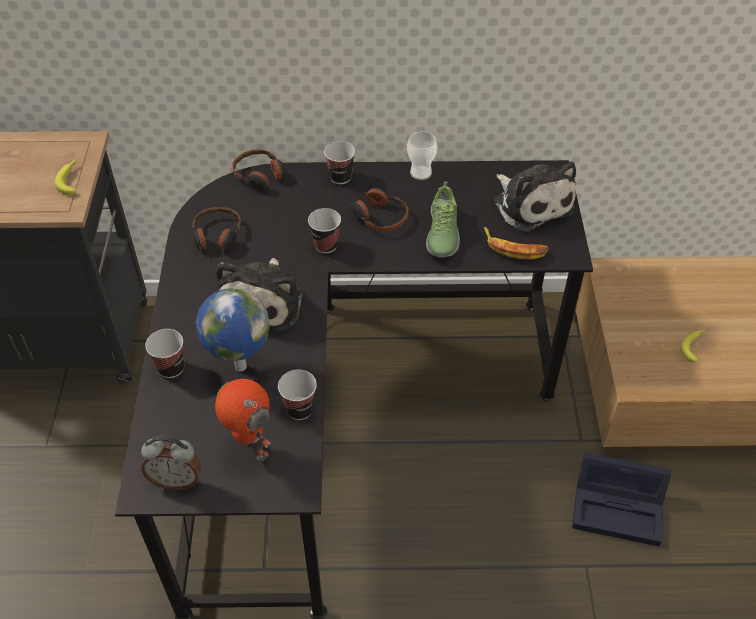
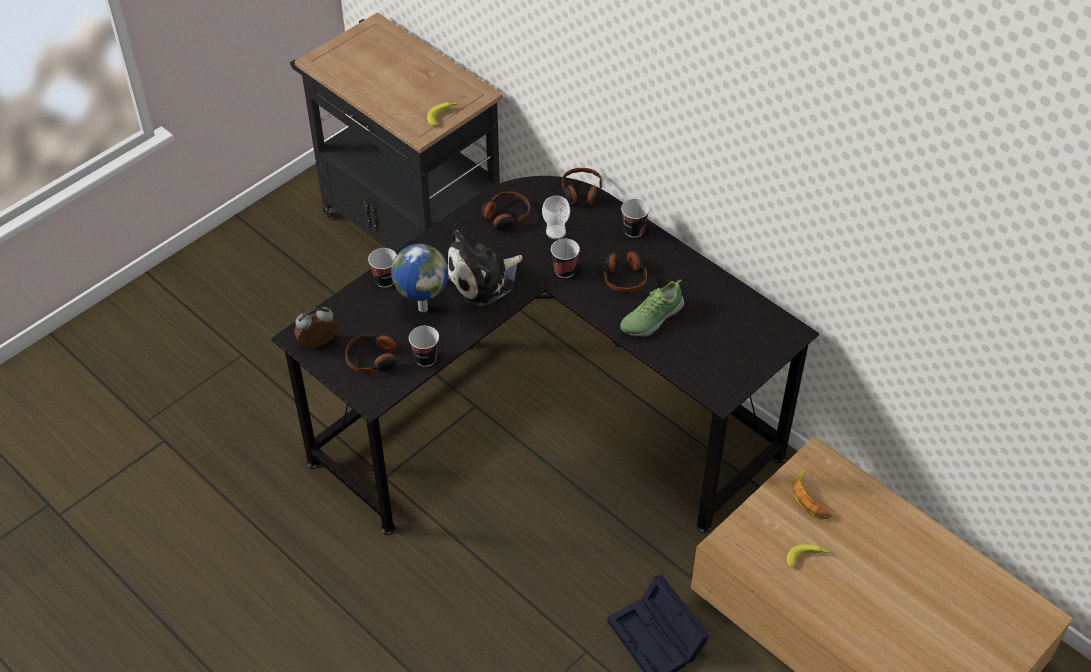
camera: 45 degrees right, 0 degrees up
(176, 480) = (318, 345): alarm clock -> alarm clock turned 105 degrees clockwise
(250, 448) = (374, 358): toy robot -> headphones
(420, 173) = (694, 266): cup -> cup (555, 232)
(514, 248) = (687, 363): banana -> banana (810, 498)
(531, 204) = (743, 343): plush toy -> none

